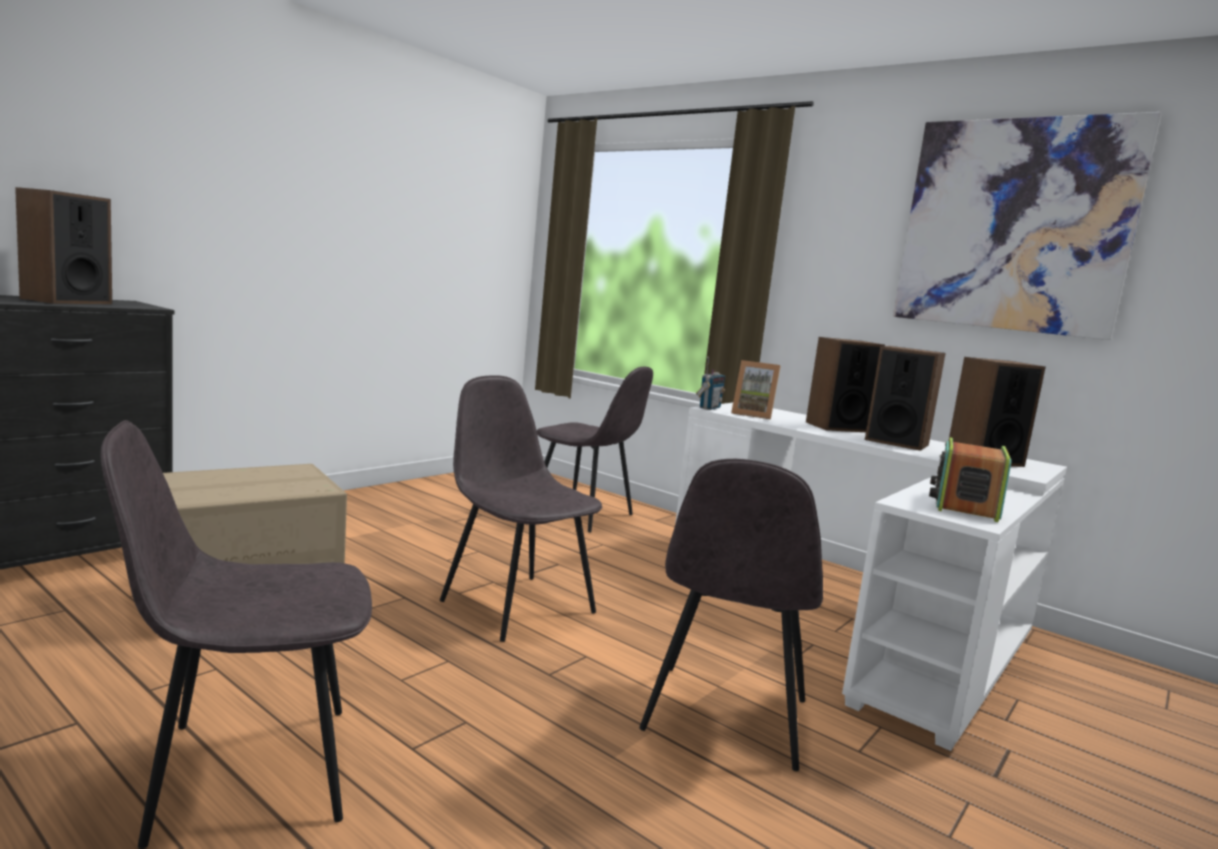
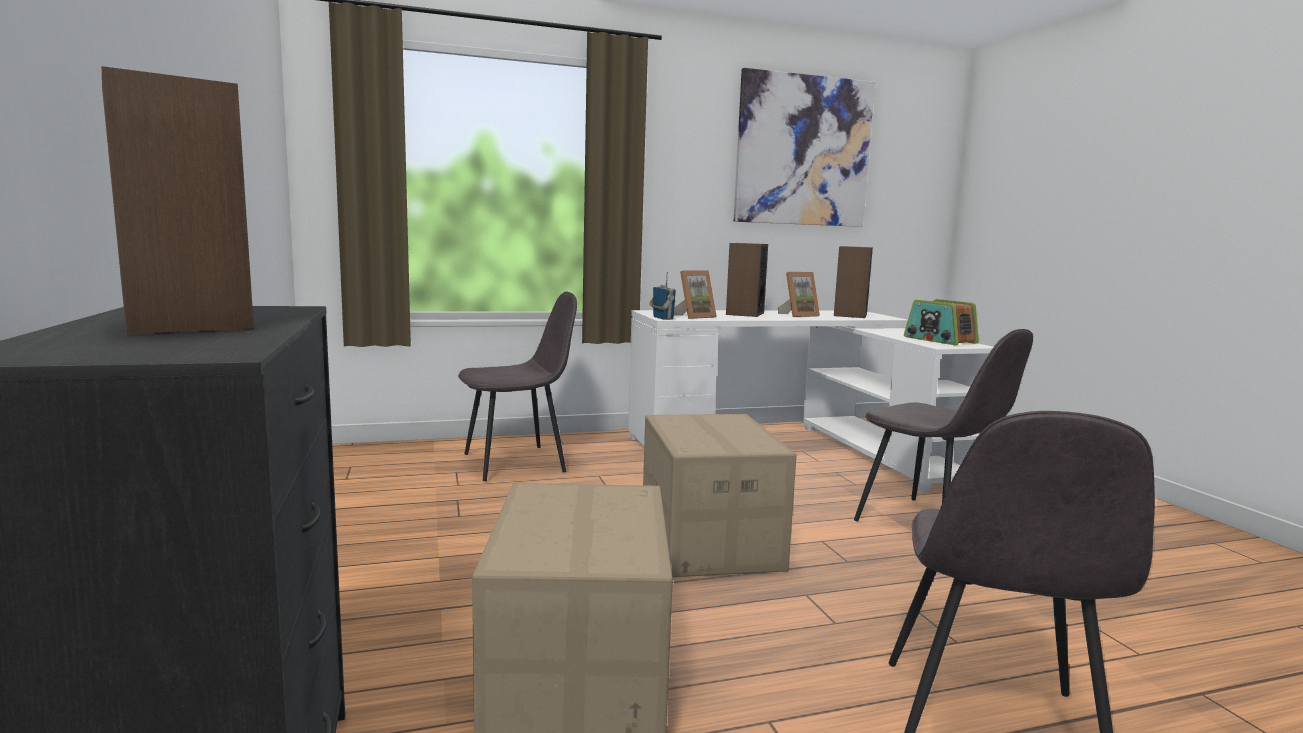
camera: 55 degrees left, 0 degrees up
(515, 605) = (707, 541): grey chair -> cardboard box
(896, 442) = (798, 315): speaker -> picture frame

